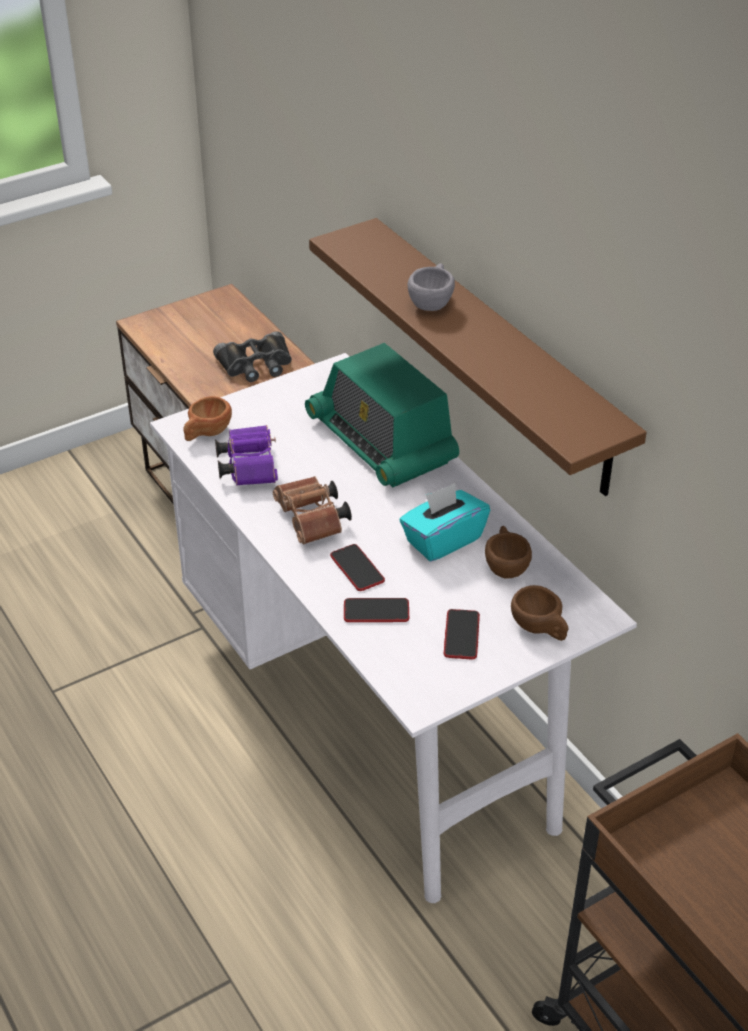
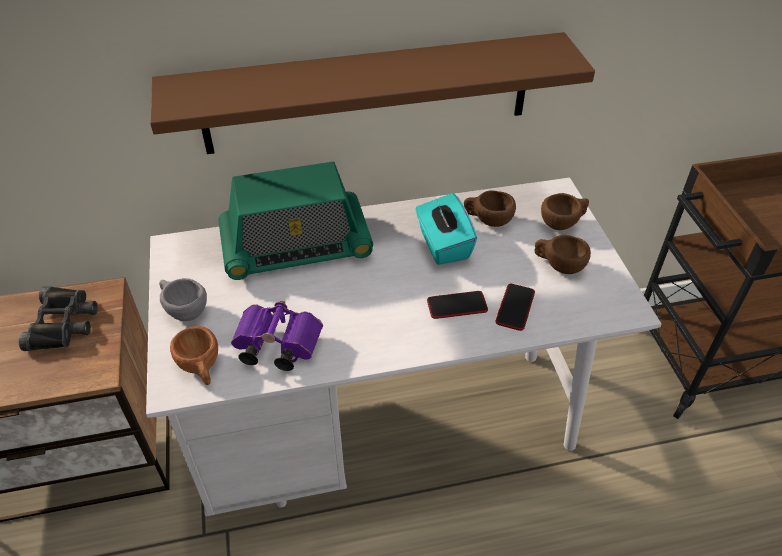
camera: 70 degrees left, 5 degrees up
(312, 522) = (382, 319): brown binoculars -> none
(432, 302) = (326, 79): grey cup -> grey cup (183, 309)
(461, 635) = (558, 265): phone -> brown cup

